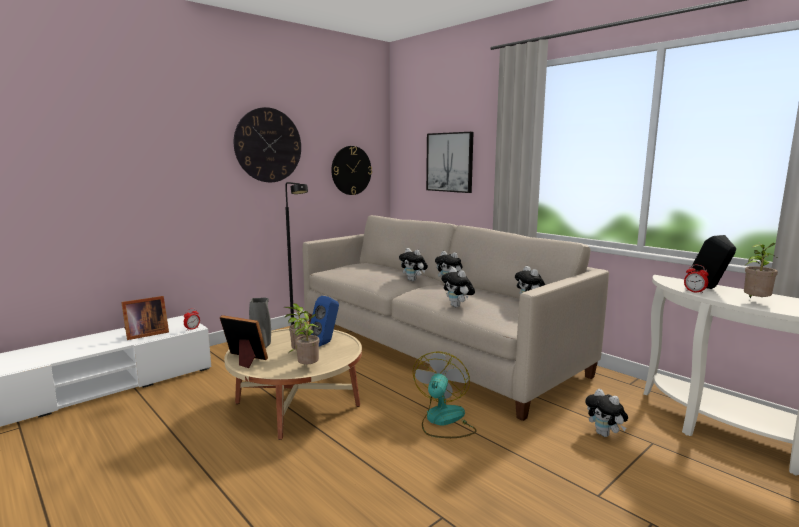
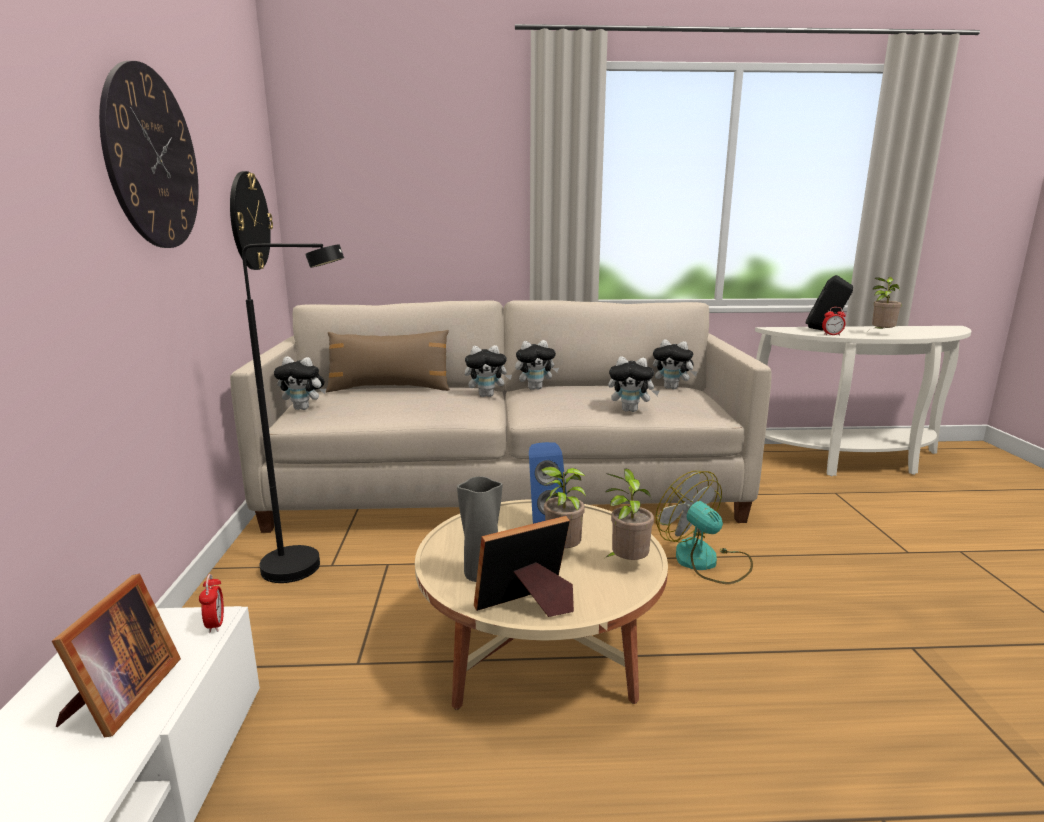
camera: 50 degrees left, 5 degrees up
(386, 267) = (389, 389): none -> brown pillow
(450, 162) = (426, 205): picture -> none
(605, 434) = (805, 502): plush toy -> plush toy (304, 408)

